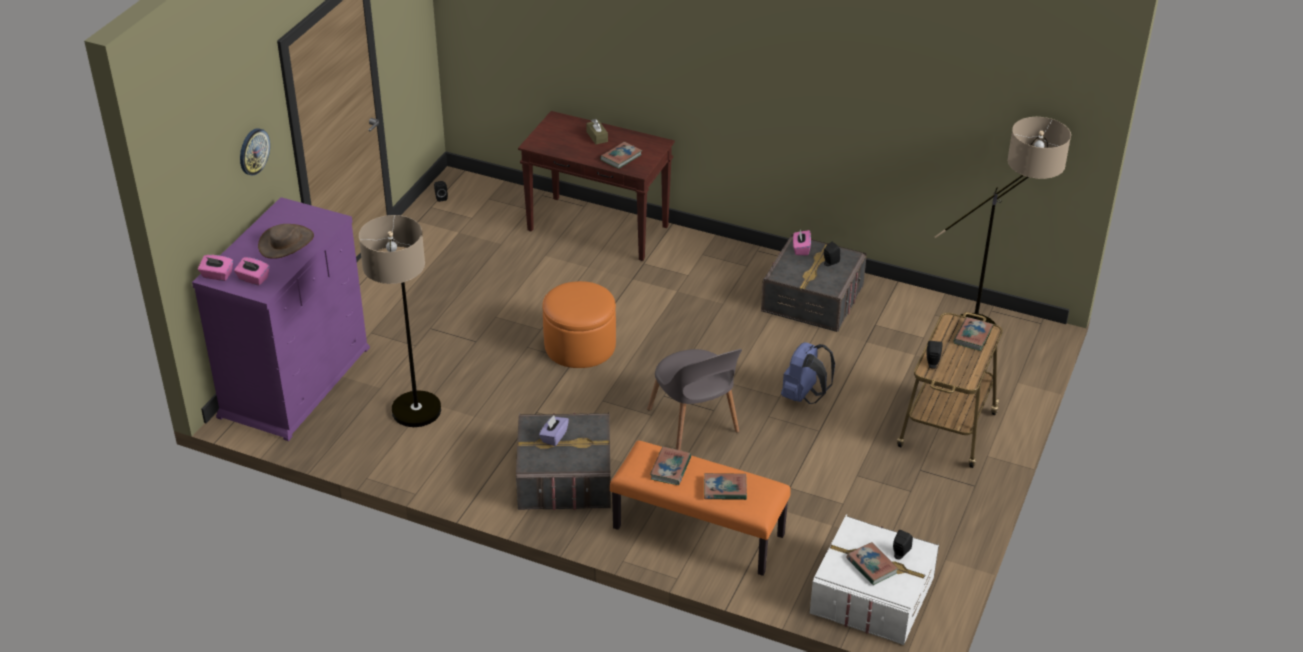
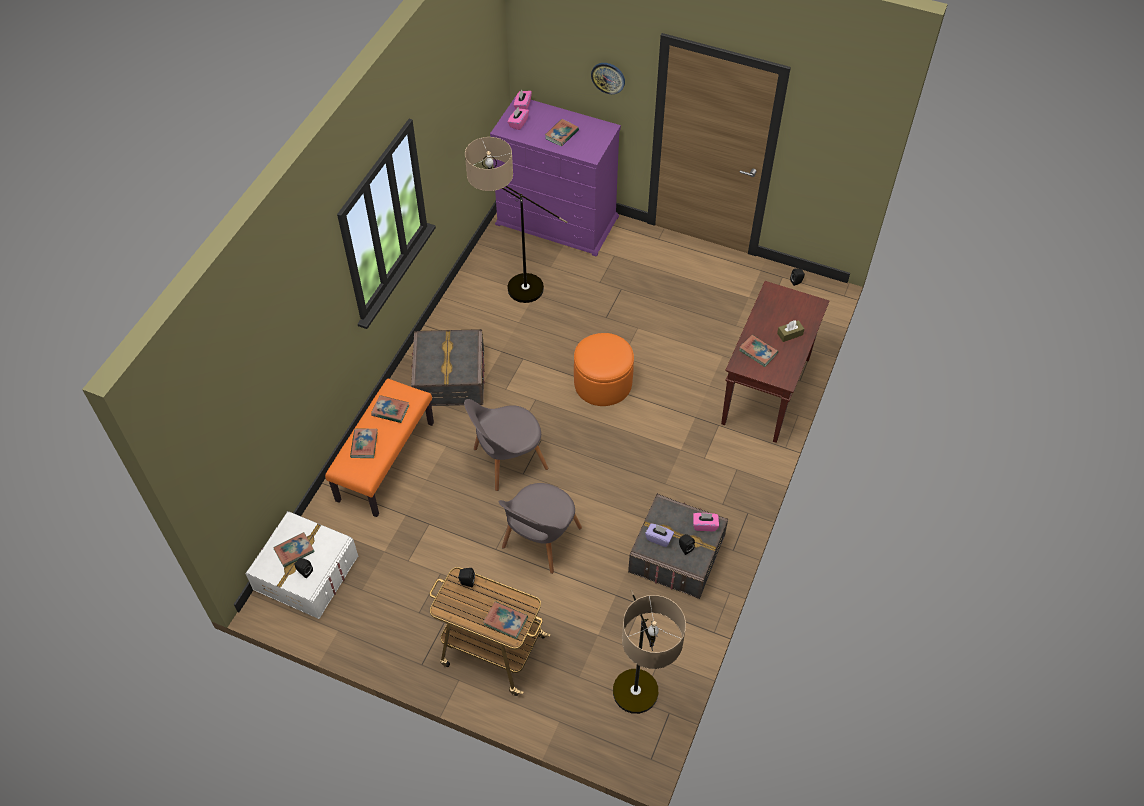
camera: 90 degrees right, 15 degrees up
(286, 243) = (561, 134): brown hat -> book
(554, 437) = (453, 351): purple tissue box -> purple tissue box (659, 538)
(804, 396) = (540, 540): blue backpack -> grey chair

